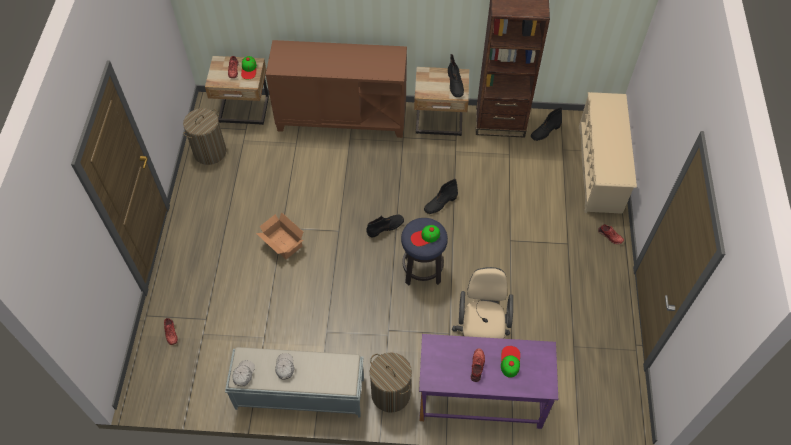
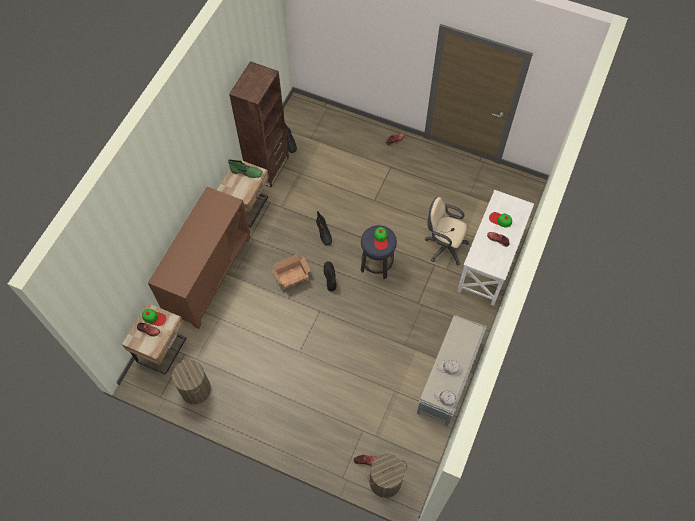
camera: 70 degrees left, 5 degrees up
(282, 244) = (316, 355): cardboard box -> cardboard box (292, 277)
(390, 393) = (468, 317): laundry basket -> laundry basket (385, 481)
(455, 84) = (247, 172): black boot -> green boot
(480, 399) = (489, 263): purple desk -> white desk
(600, 169) = (338, 123): beige shoe rack -> none

